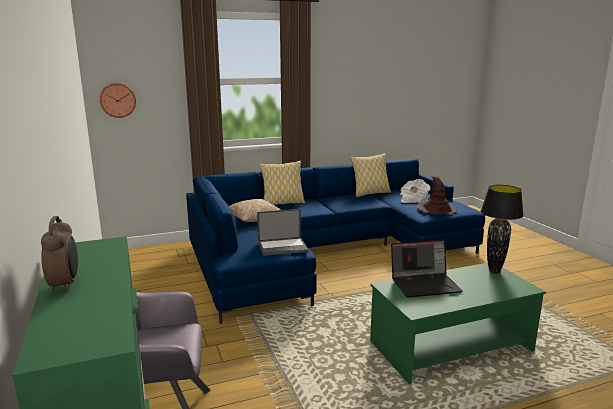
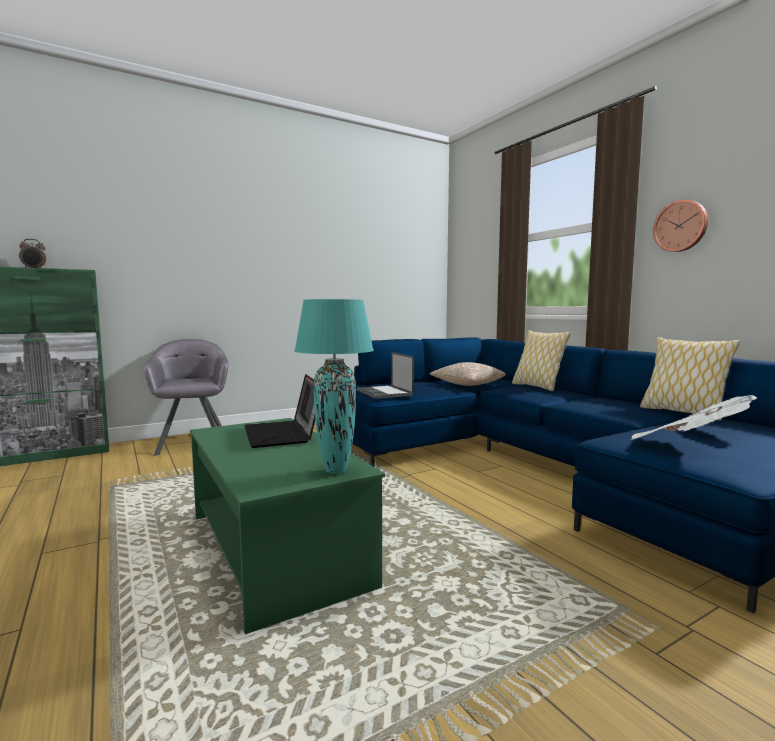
camera: 80 degrees right, 10 degrees down
(118, 100) = (463, 264): wall clock -> wall clock (681, 226)
(436, 209) = (667, 445): brown hat -> newspaper
(494, 271) = (336, 471): black table lamp -> turquoise table lamp

